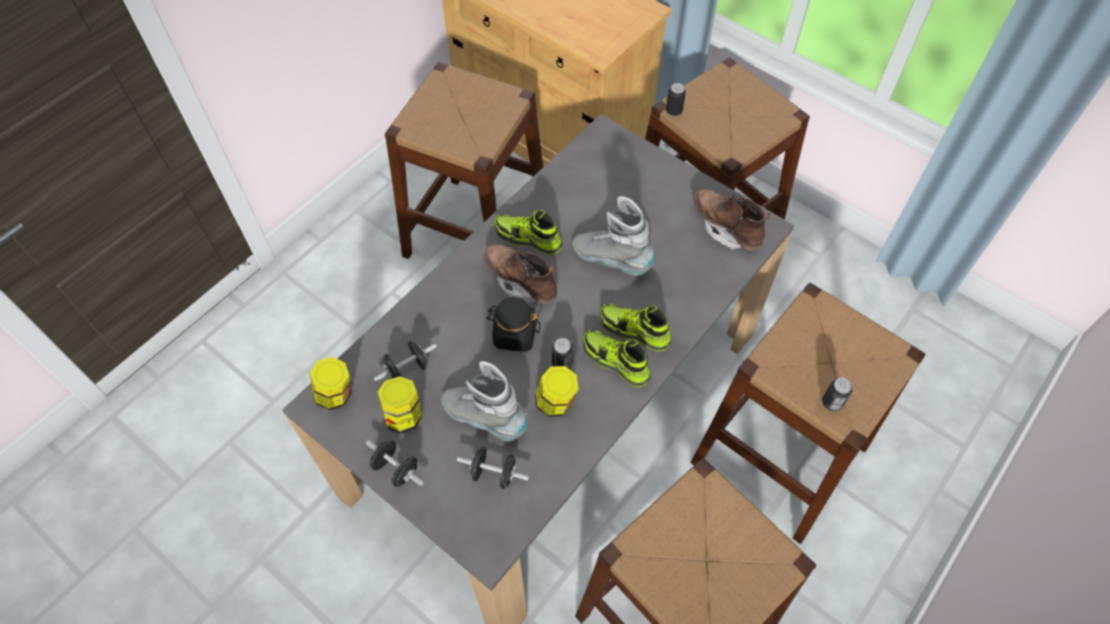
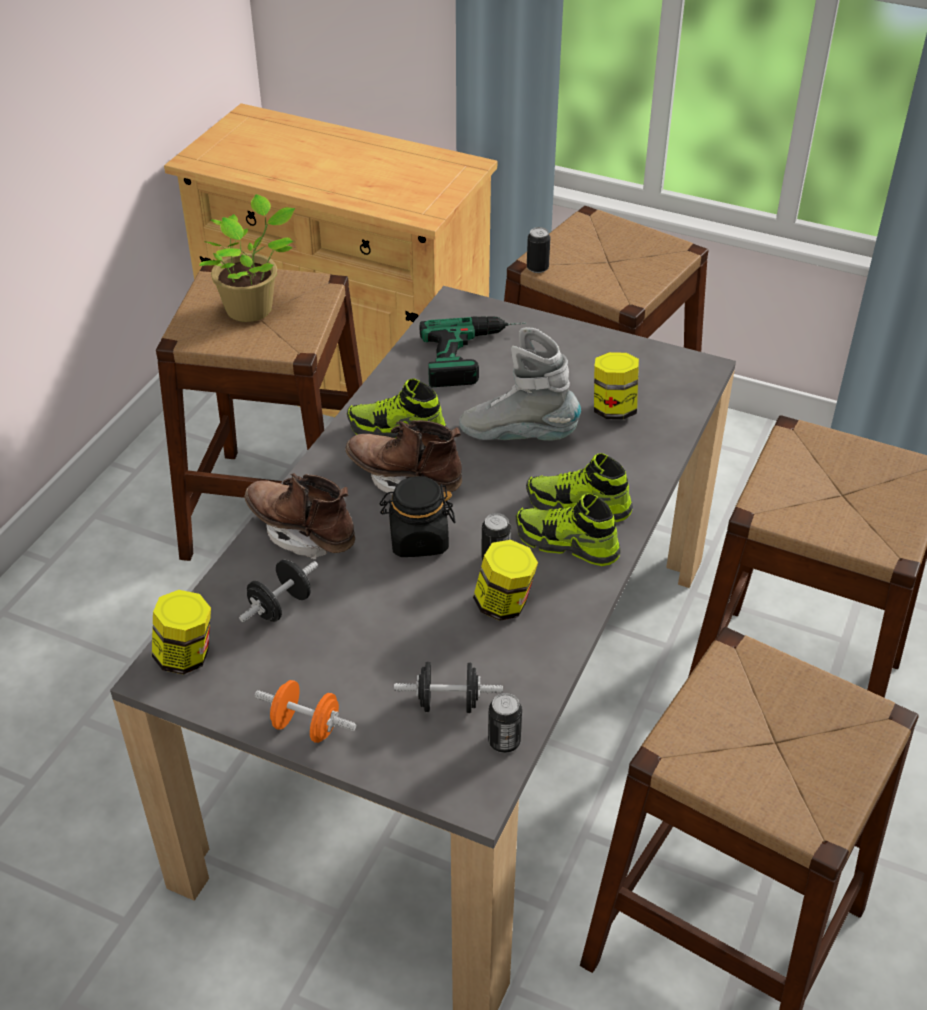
camera: 15 degrees left, 15 degrees down
(396, 469) = (306, 727): black dumbbell -> orange dumbbell
(404, 415) = (294, 661): jar -> jar (613, 409)
(460, 110) = (253, 308): none -> potted plant
(485, 418) = (412, 641): grey boot -> none
(605, 182) = (477, 355): none -> power drill
(726, 228) = (652, 377): brown boot -> brown boot (302, 532)
(832, 403) = (862, 534): can -> can (504, 742)

